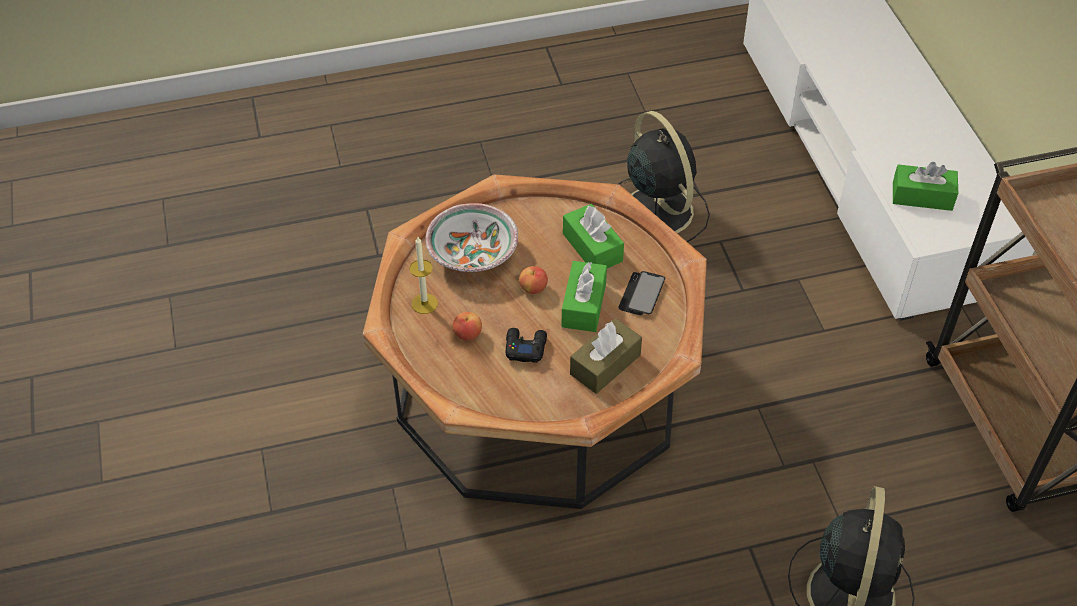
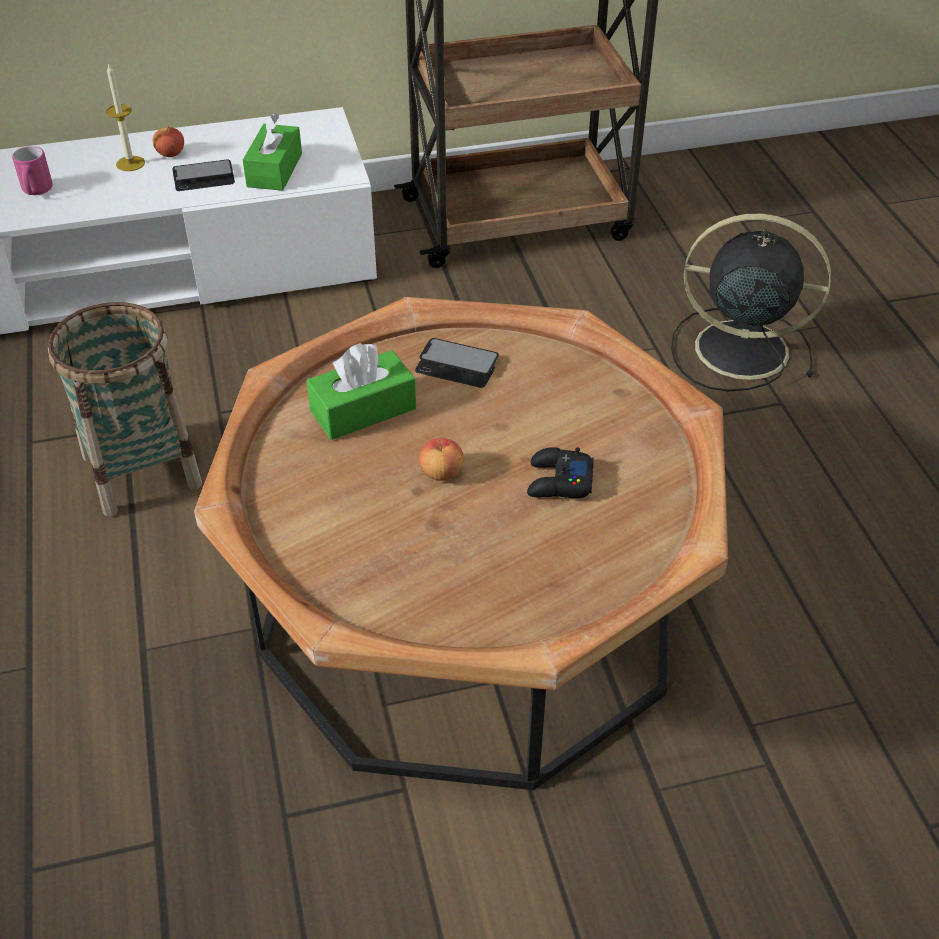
camera: 90 degrees left, 5 degrees down
(424, 303) = (472, 604): candle -> candle (130, 163)
(467, 334) = (536, 547): apple -> apple (170, 153)
(472, 254) = (365, 546): bowl -> none
(584, 305) = (476, 420): green tissue box -> none
(605, 364) = (584, 402): brown tissue box -> none
(656, 209) = (141, 471): black fan -> basket
(859, 71) = (36, 192): none -> pink mug
(901, 156) = (203, 177): none -> phone

